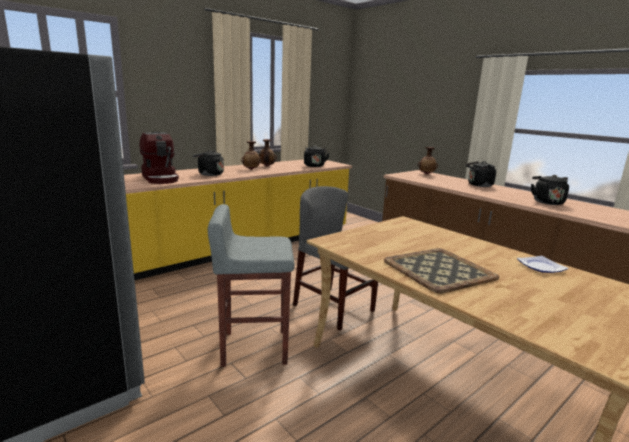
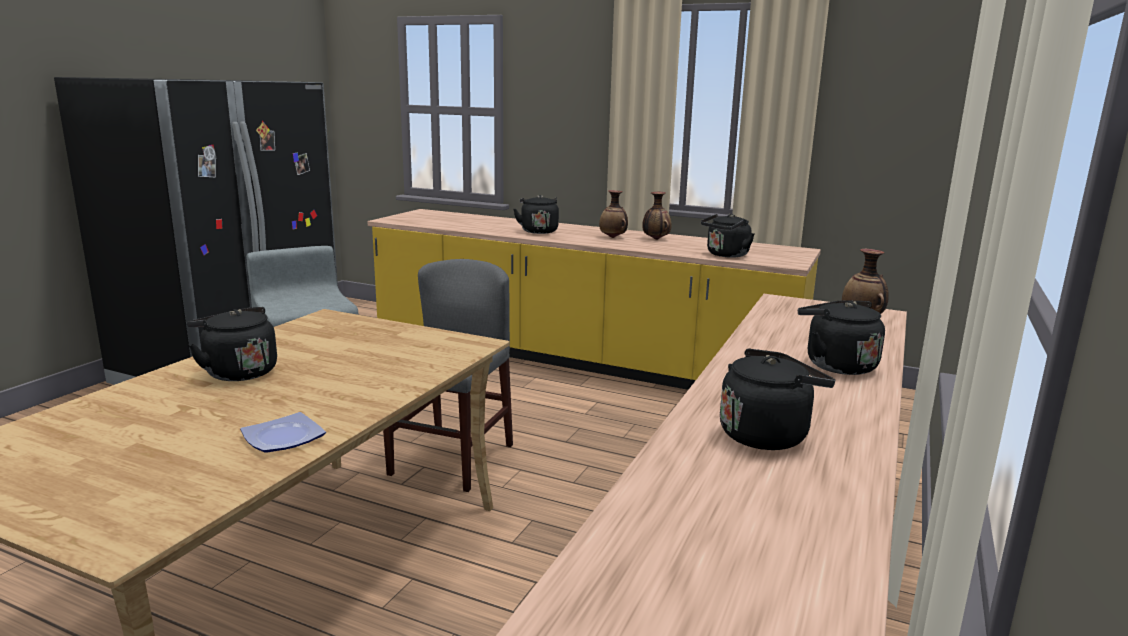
camera: 65 degrees right, 0 degrees up
(161, 178) = (479, 224): coffee machine -> none
(437, 269) = (238, 372): tray -> black kettle

